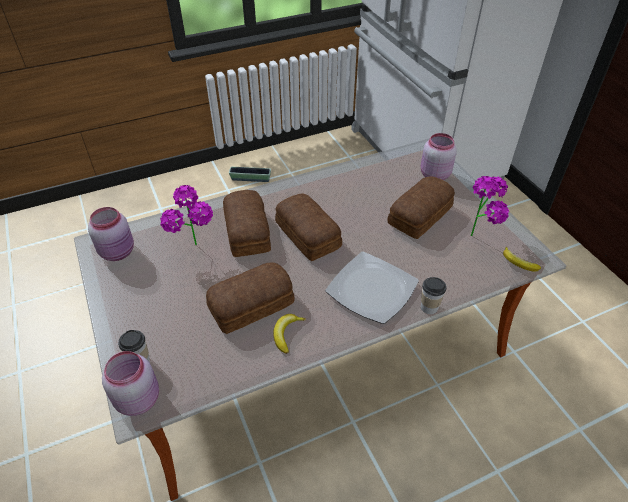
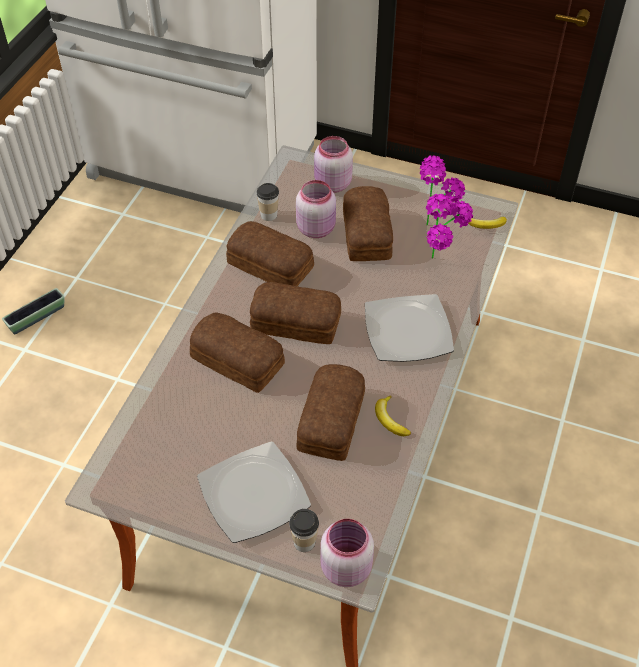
camera: 45 degrees left, 5 degrees up
(118, 252) = (138, 475): pink jar -> pink jar (316, 228)
(153, 310) = (253, 495): none -> plate
(196, 251) = (215, 415): potted plant -> potted plant (441, 262)
(334, 195) = (270, 266): none -> bread
(429, 307) = (465, 312): cup -> cup (268, 215)

